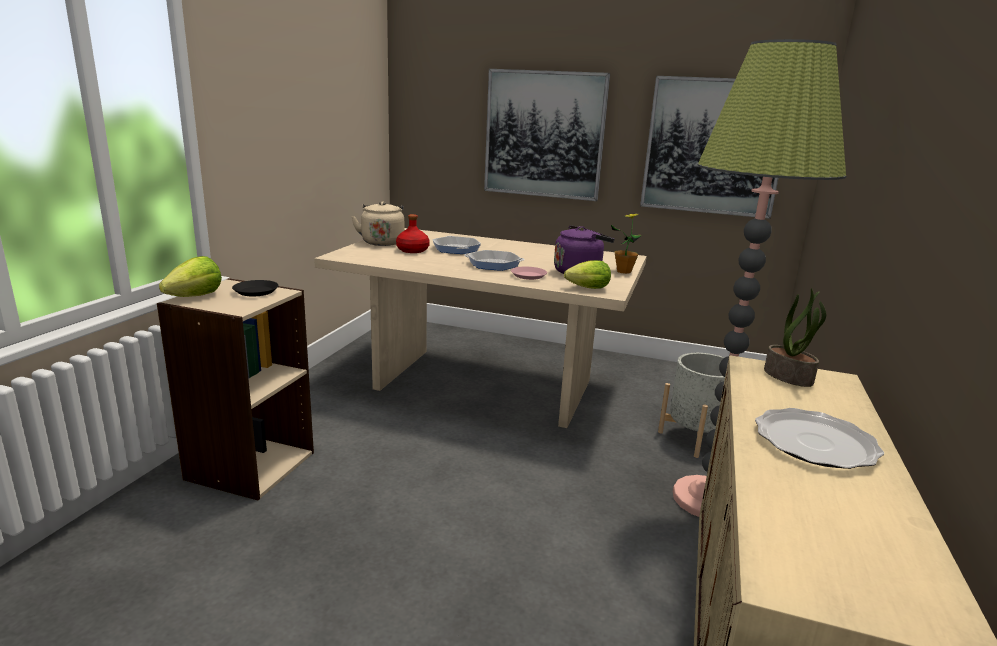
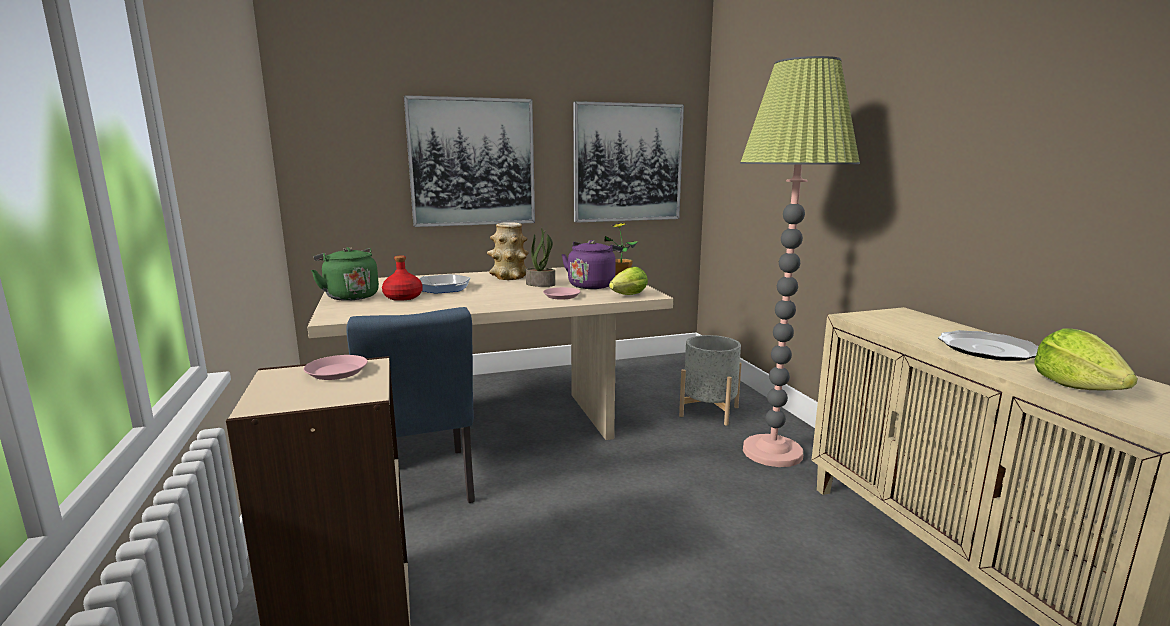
camera: 35 degrees left, 5 degrees down
(195, 296) = (267, 398): lettuce -> lettuce (1076, 387)
(256, 291) = (337, 372): black plate -> pink plate
(379, 408) = (420, 488): none -> blue chair
(382, 242) = (350, 296): beige kettle -> green kettle
(493, 264) = (510, 293): frying pan -> none
(527, 250) = (509, 277): none -> vase
(789, 376) = (884, 317): potted plant -> potted plant (541, 284)

